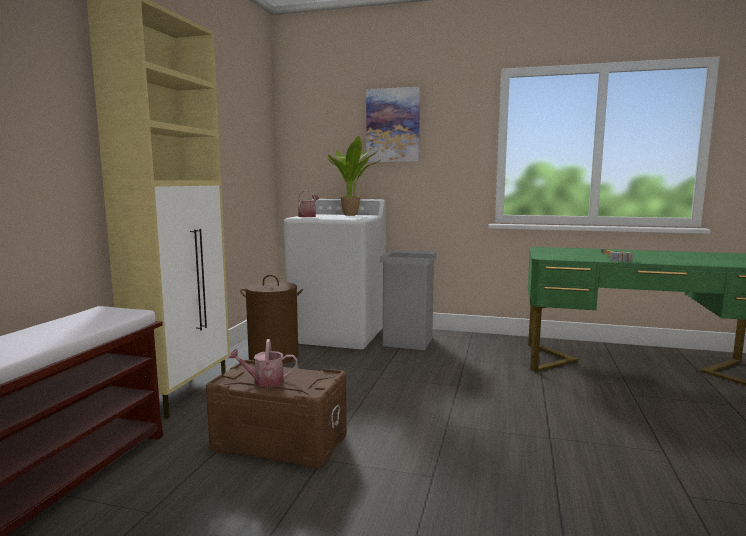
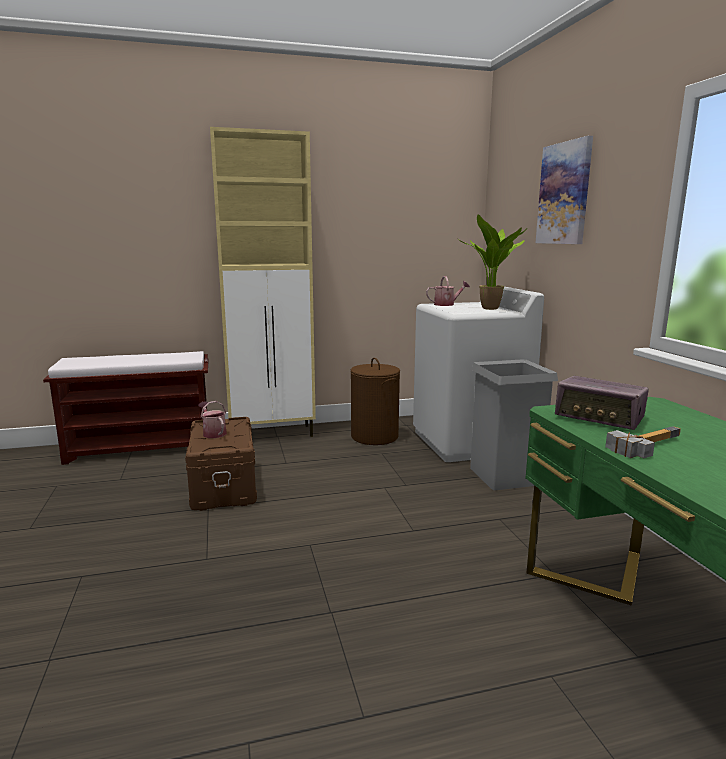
camera: 60 degrees right, 5 degrees up
(564, 255) = (599, 418): none -> radio

